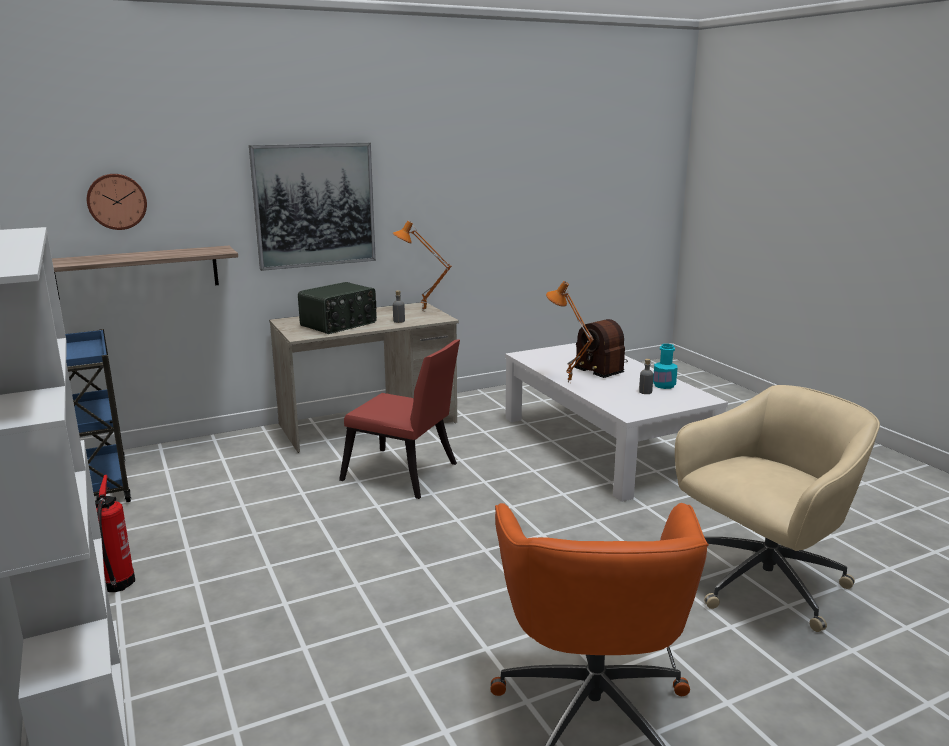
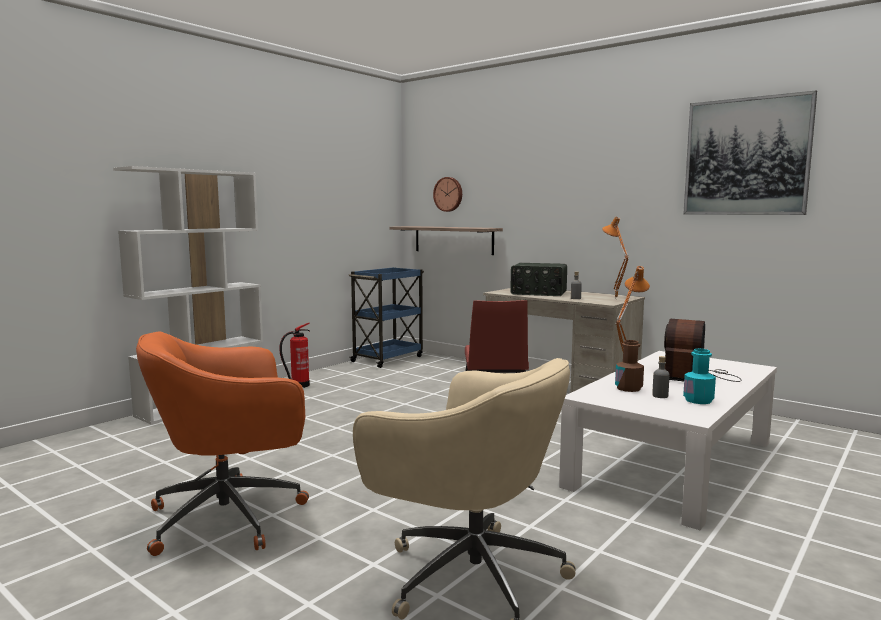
camera: 65 degrees right, 10 degrees down
(314, 205) = (560, 202): picture -> picture (746, 157)
(617, 395) = (628, 388): none -> brown bottle

